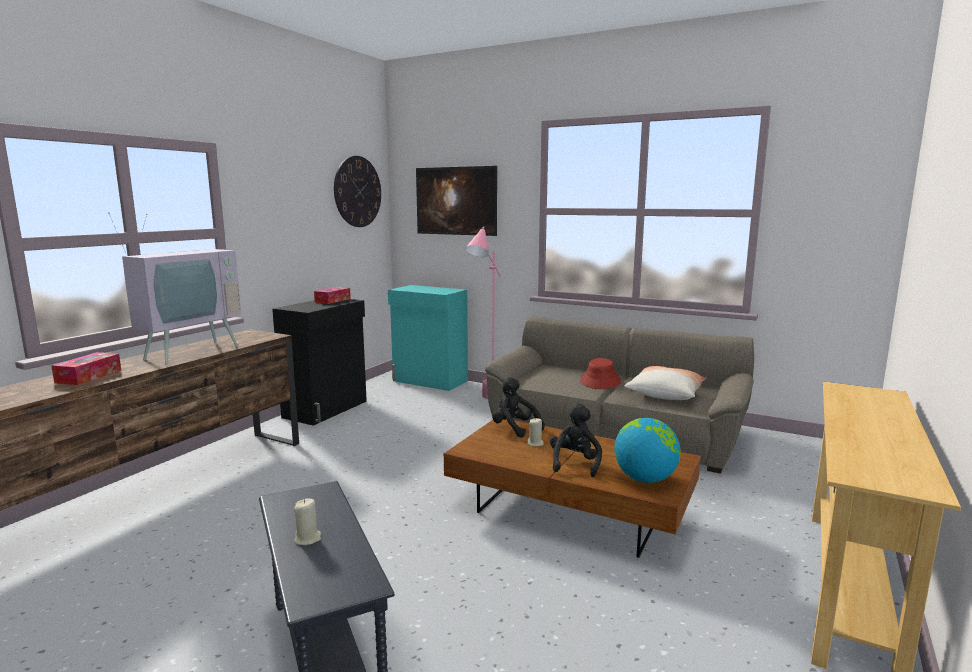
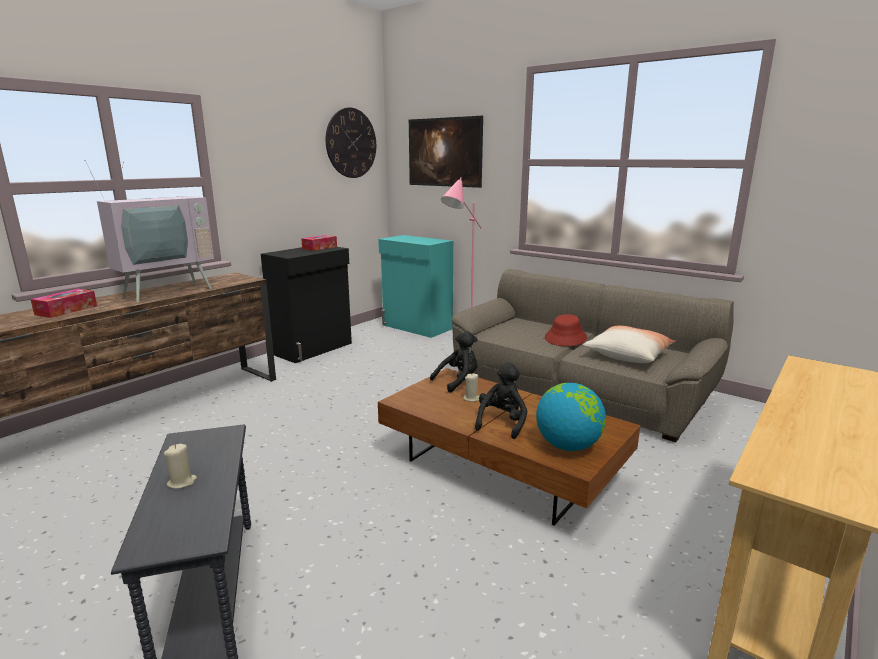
camera: 10 degrees right, 5 degrees up
(514, 429) = (458, 381): black plush toy -> black plush toy turned 90 degrees clockwise

